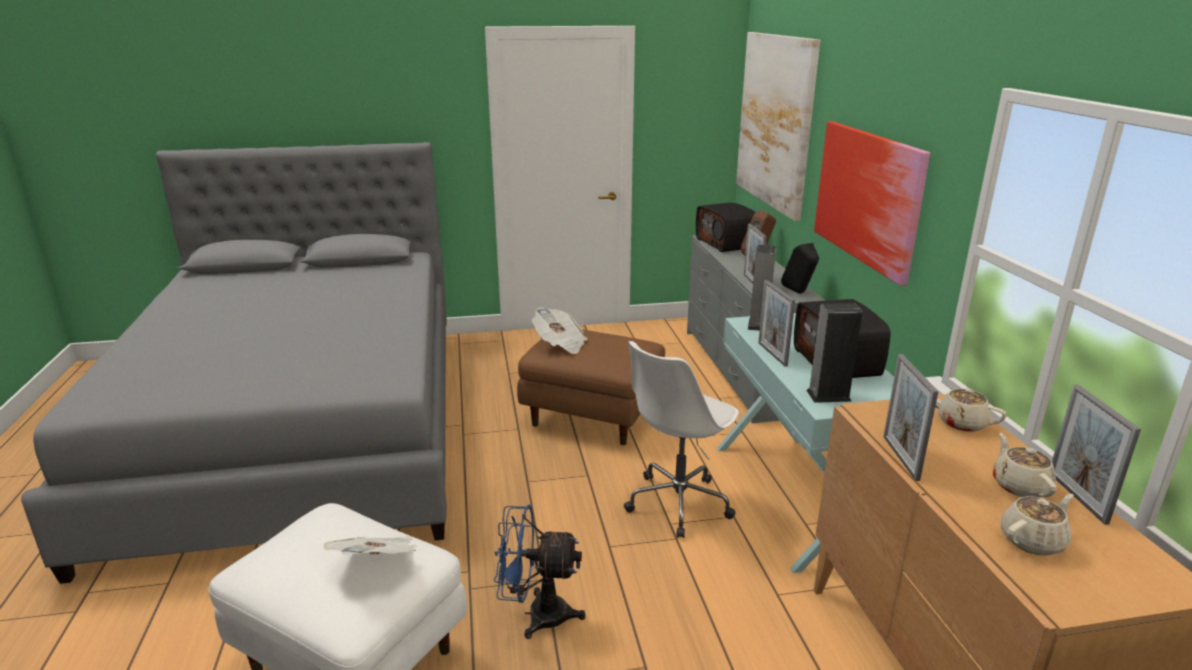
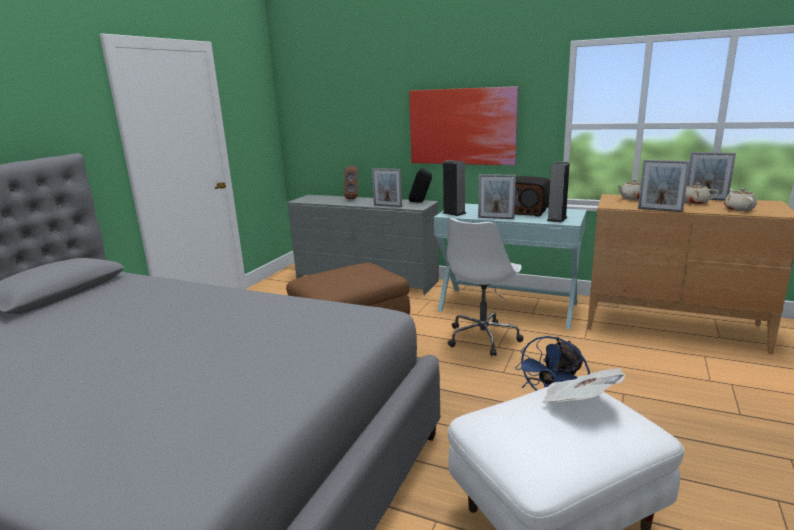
camera: 55 degrees left, 5 degrees down
(560, 344) = (327, 283): newspaper -> none
(676, 505) = (482, 339): white office chair -> white office chair turned 45 degrees clockwise
(726, 243) = (318, 199): radio -> none
(775, 121) = (333, 106): picture -> none

